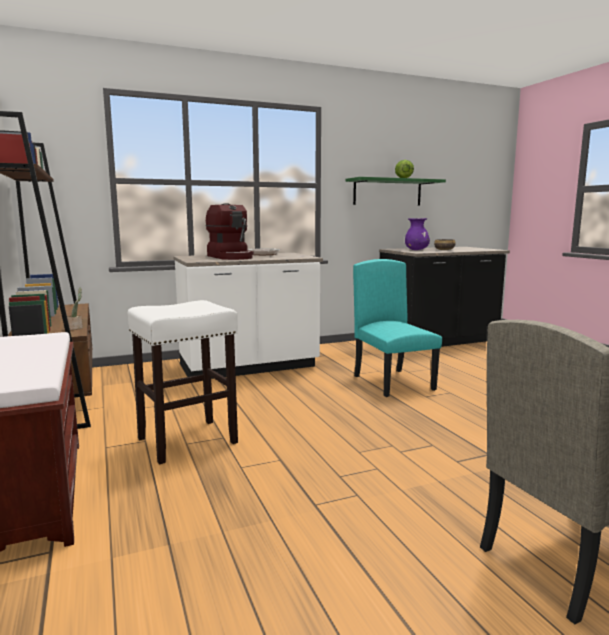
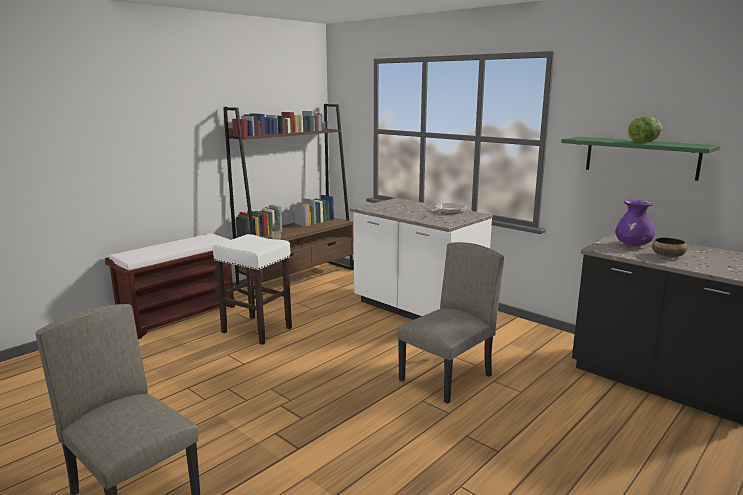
camera: 65 degrees right, 5 degrees up
(231, 257) = (407, 209): coffee machine -> none
(393, 383) = (446, 378): turquoise chair -> beige chair

